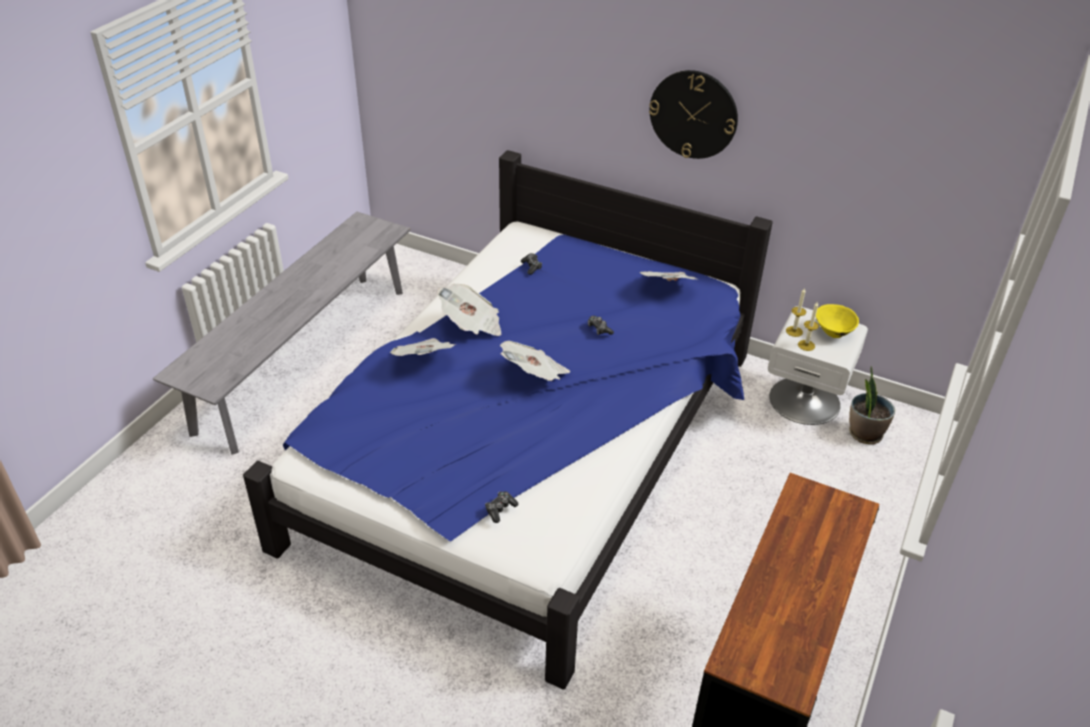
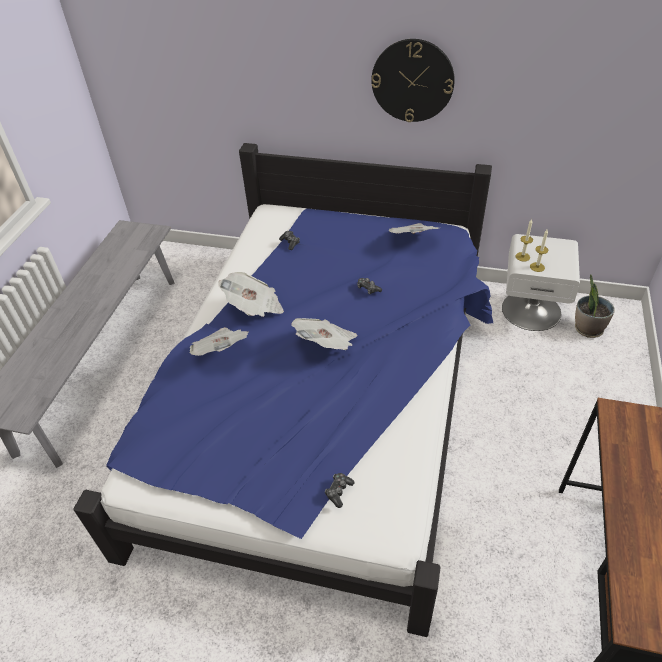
camera: 10 degrees left, 5 degrees up
(833, 332) = (553, 251): yellow bowl -> none

